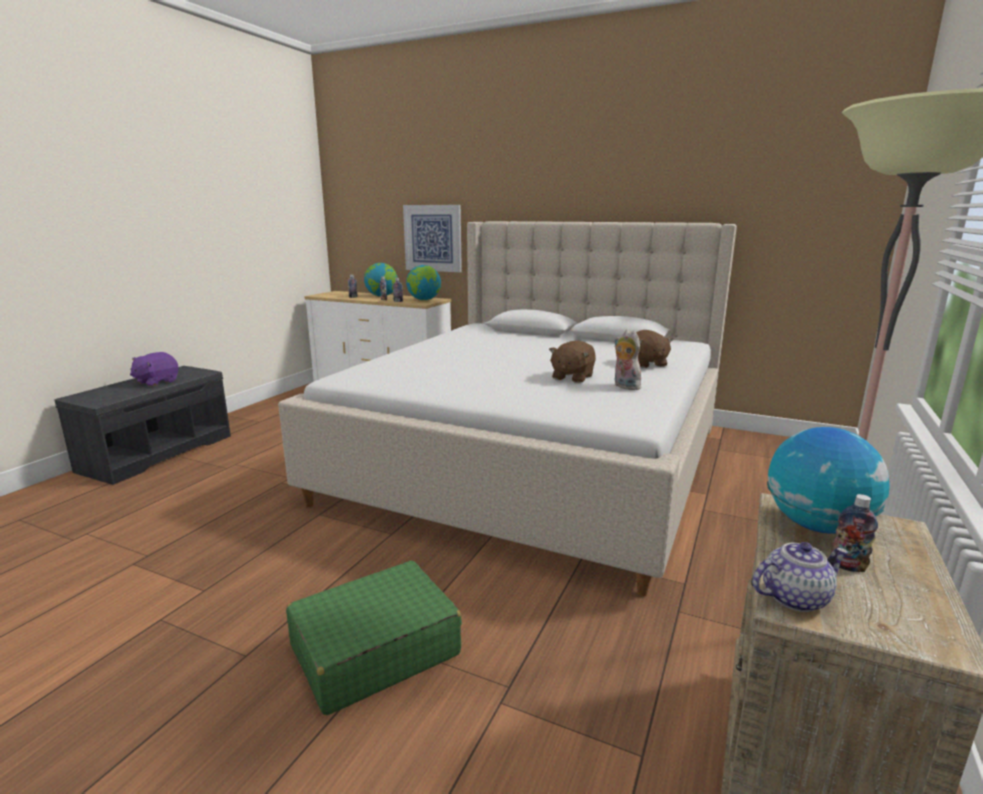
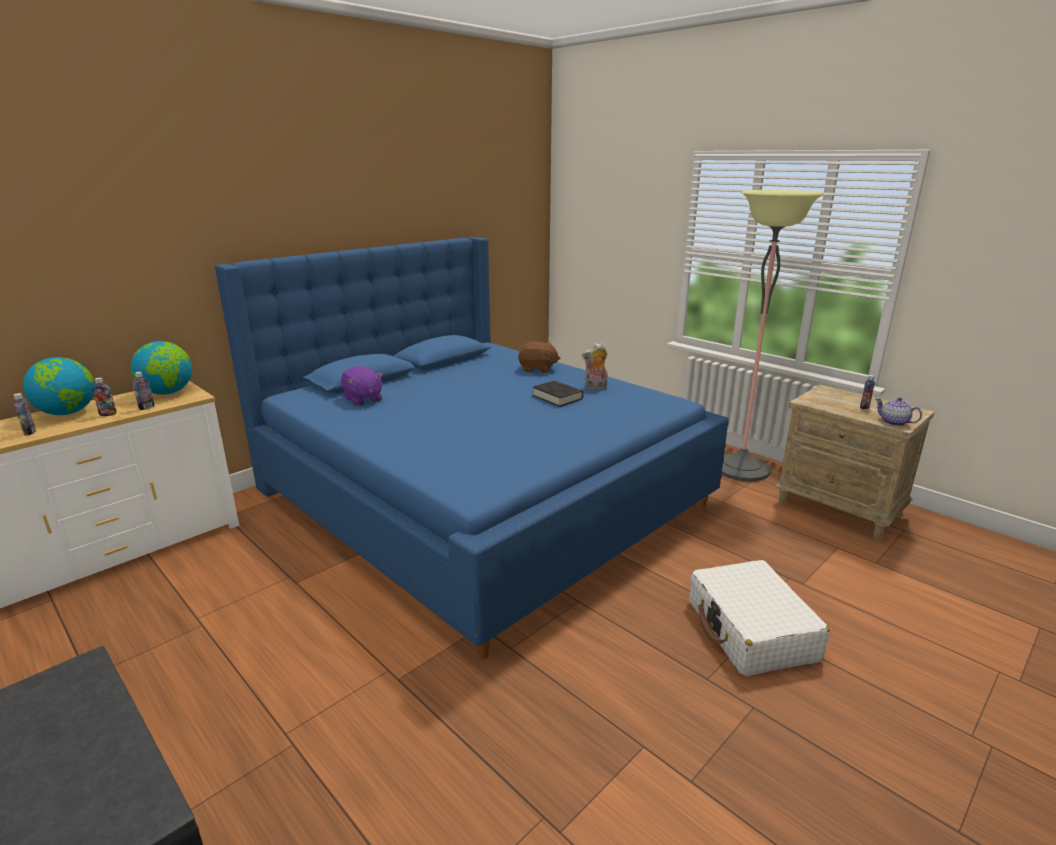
camera: 70 degrees left, 5 degrees up
(156, 382) = (77, 735): purple plush toy -> purple plush toy (362, 399)
(374, 650) = (751, 630): green suitcase -> white suitcase
(433, 238) = (132, 298): picture -> none
(535, 461) = (479, 497): beige bed -> blue bed
(572, 377) = (557, 397): brown plush toy -> black book
(794, 597) = (893, 422): teapot -> teapot turned 45 degrees counterclockwise
(816, 525) = (827, 401): globe -> none

